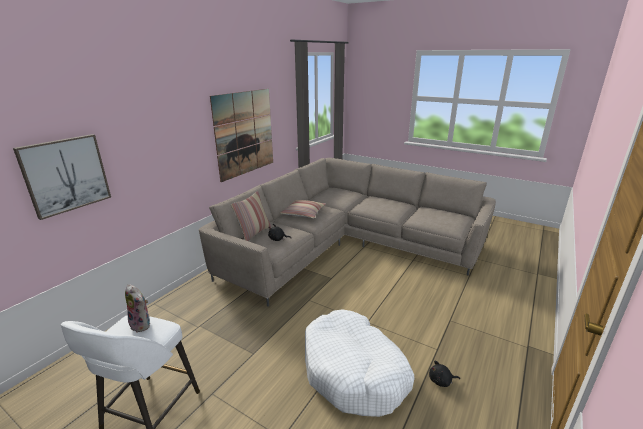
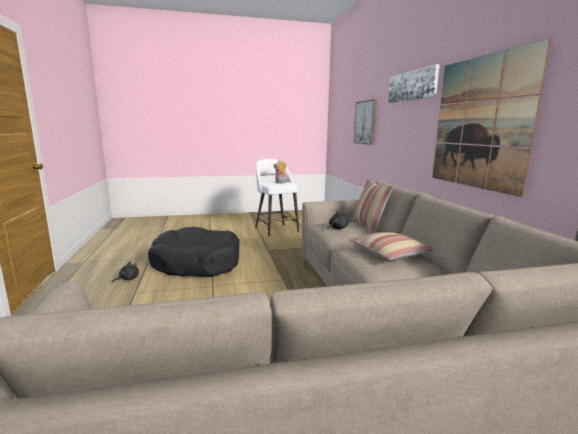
camera: 135 degrees right, 10 degrees down
(170, 112) = (412, 85): none -> picture
(354, 371) = (196, 263): white dog bed -> black dog bed

